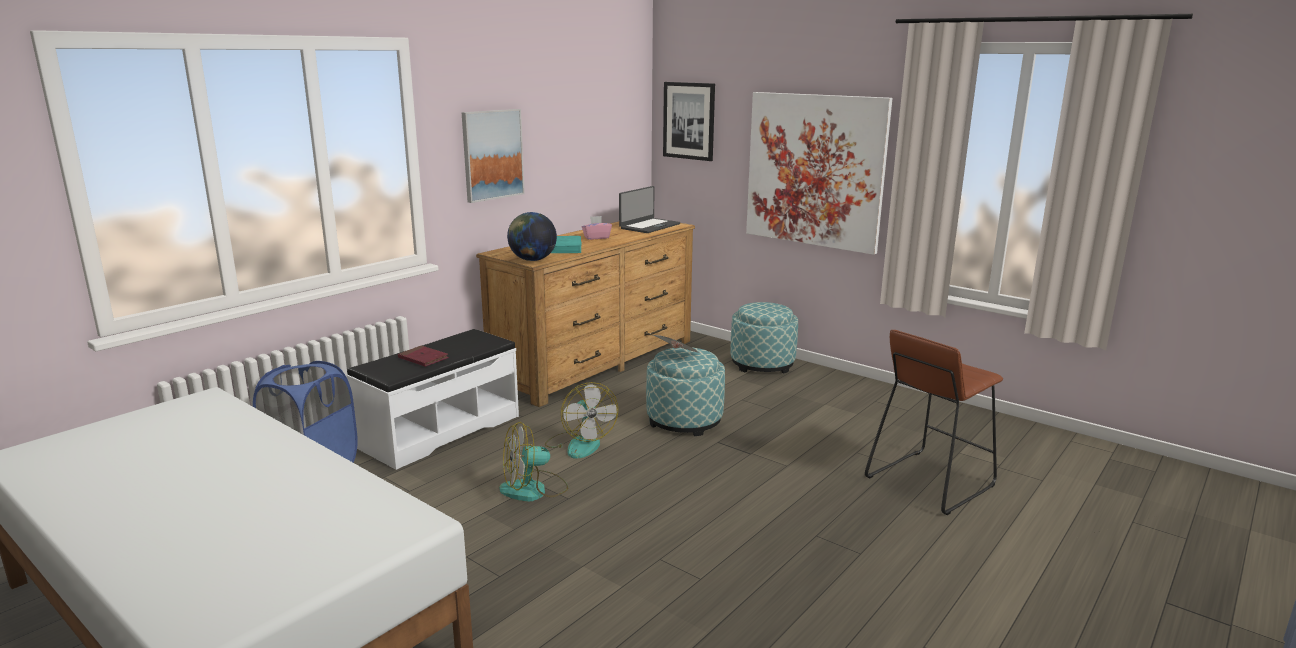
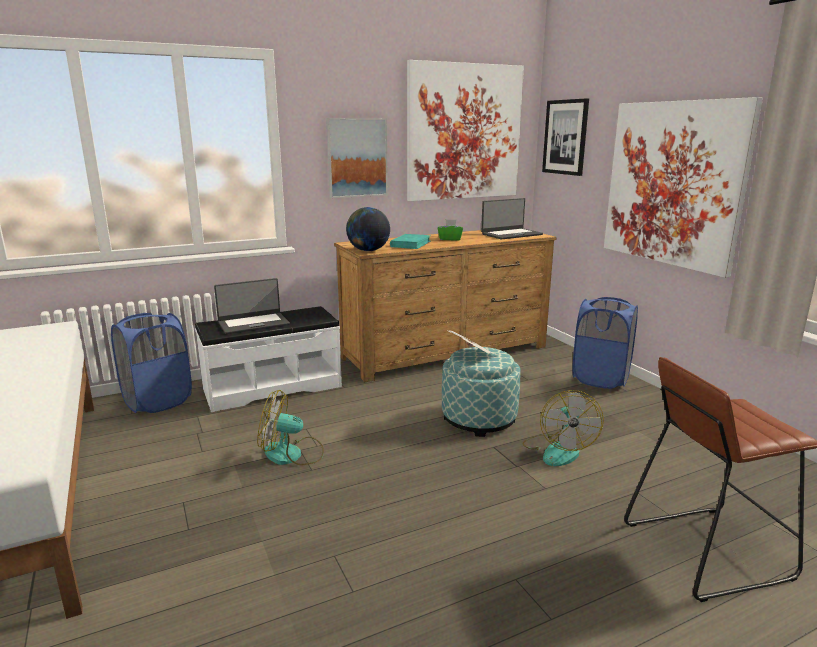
camera: 25 degrees right, 0 degrees up
(423, 358) = (253, 323): red book -> laptop
(580, 444) = (367, 421): fan -> fan (558, 450)
(589, 119) = (464, 132): none -> picture
(596, 237) = (450, 239): pink tissue box -> green tissue box
(762, 364) = (600, 378): ottoman -> blue laundry basket

